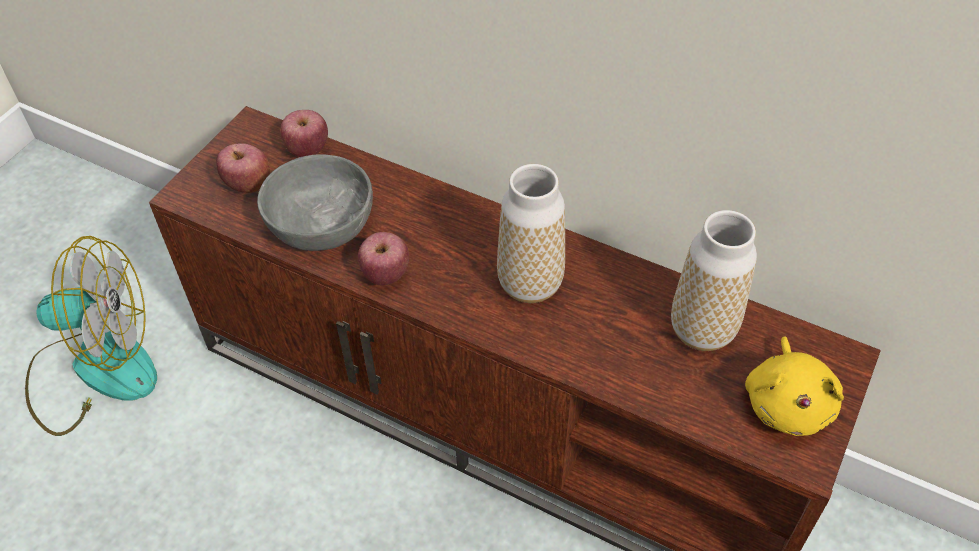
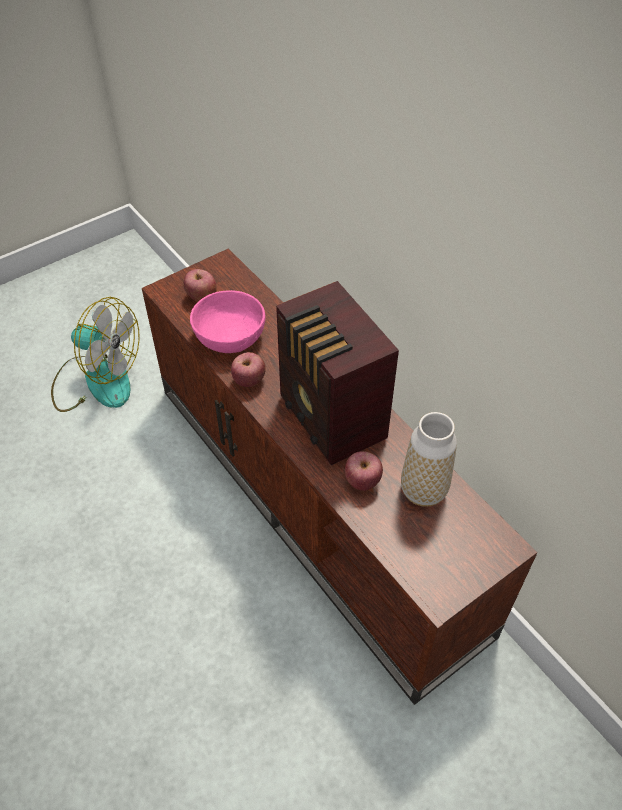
camera: 25 degrees right, 0 degrees up
(307, 149) = (248, 287): apple -> apple (362, 481)
(320, 223) = (229, 336): grey bowl -> pink bowl
(530, 284) = (332, 420): vase -> radio
(788, 403) = (450, 559): yellow plush toy -> none

